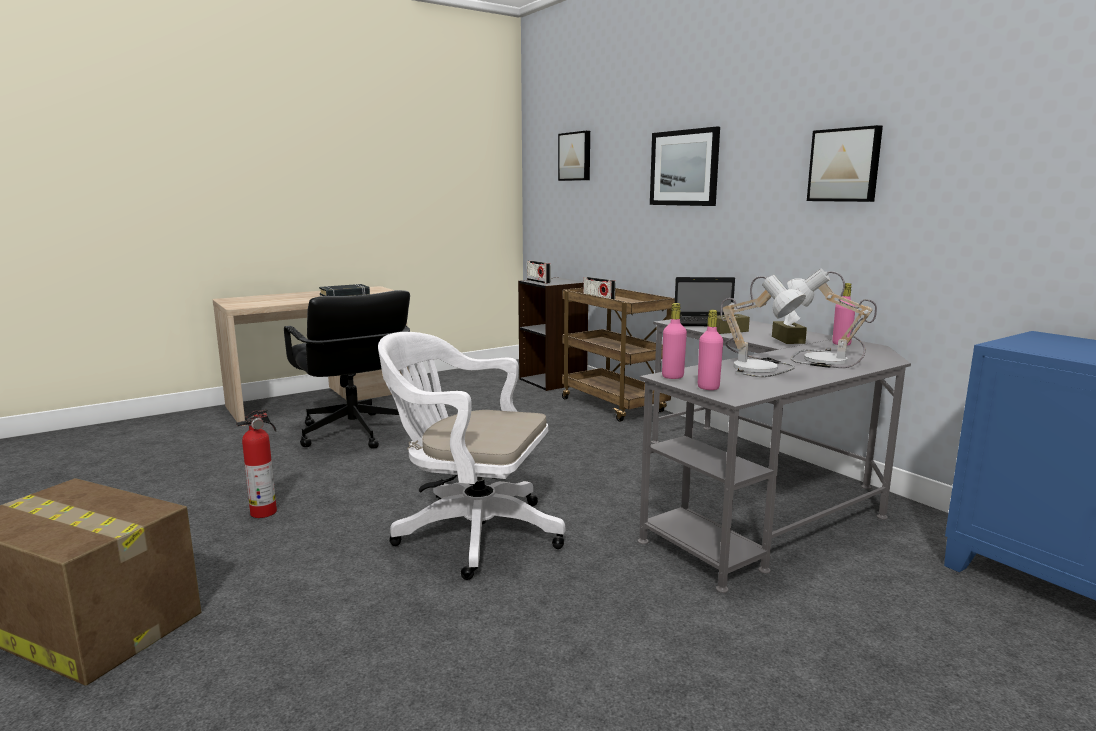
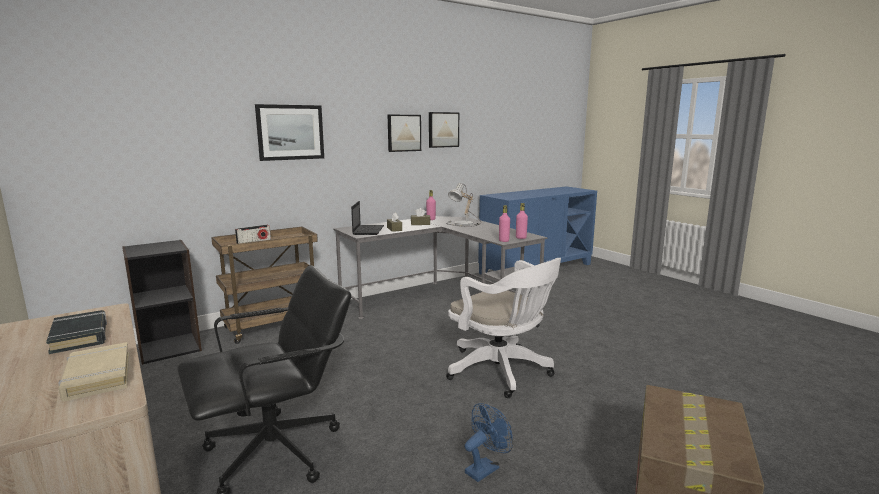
camera: 90 degrees left, 0 degrees up
(265, 512) = (485, 468): fire extinguisher -> blue fan
(276, 302) = (97, 376): none -> beige book
(470, 533) = (502, 372): white office chair -> white office chair turned 60 degrees counterclockwise
(538, 281) = (150, 251): radio -> none
(575, 156) = (131, 117): picture -> picture (443, 129)
(760, 367) = (480, 230): table lamp -> none

